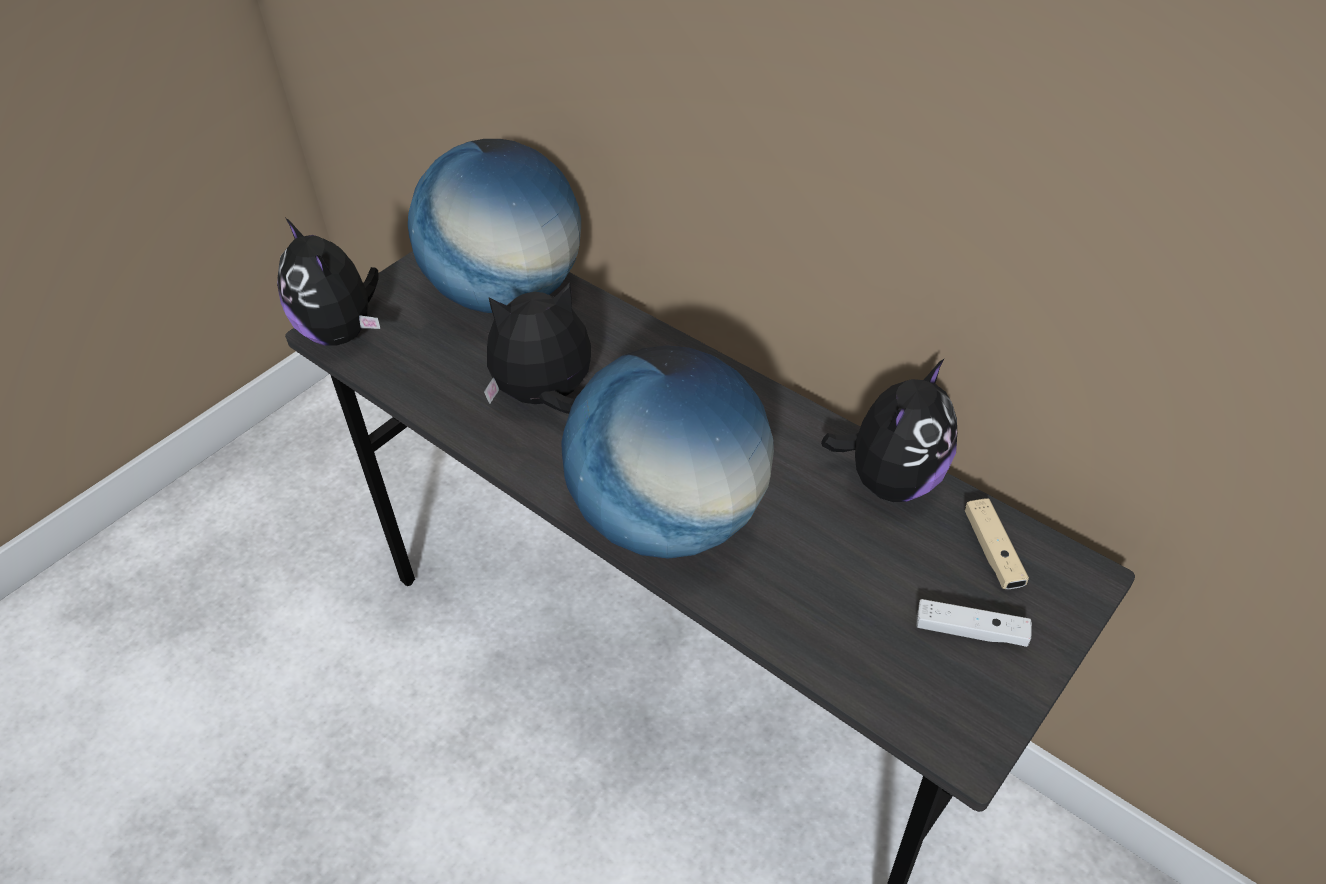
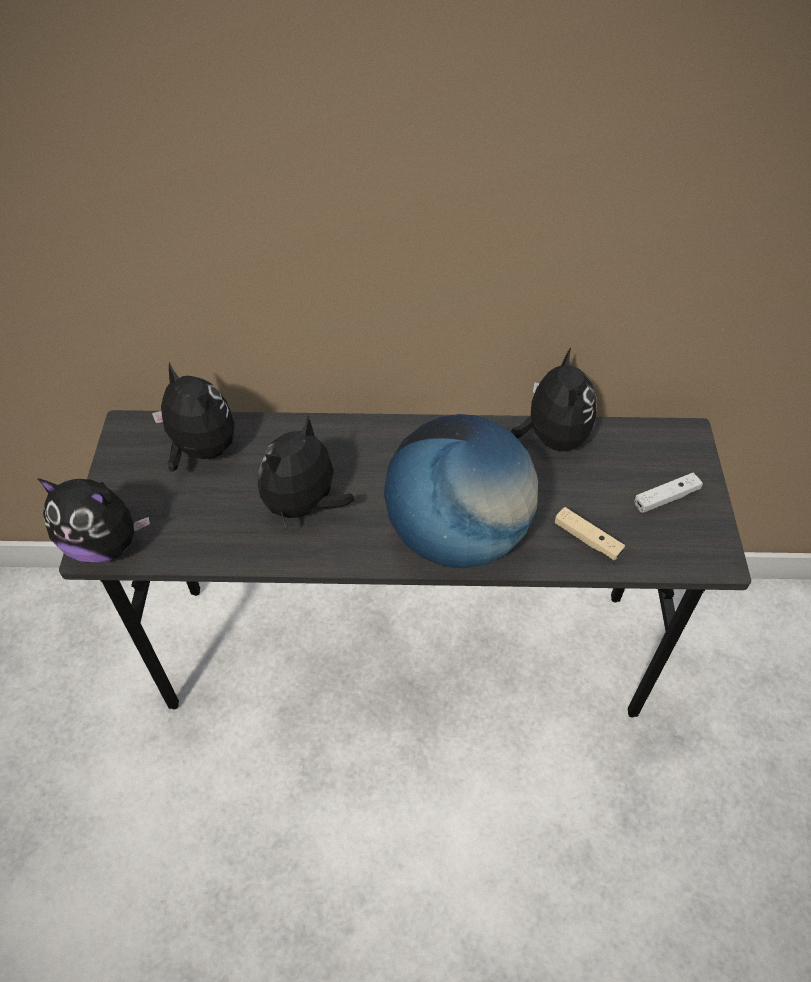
camera: 40 degrees left, 5 degrees up
(506, 293) = (201, 450): globe -> plush toy
(992, 551) = (637, 447): beige game controller -> beige game controller (587, 539)

